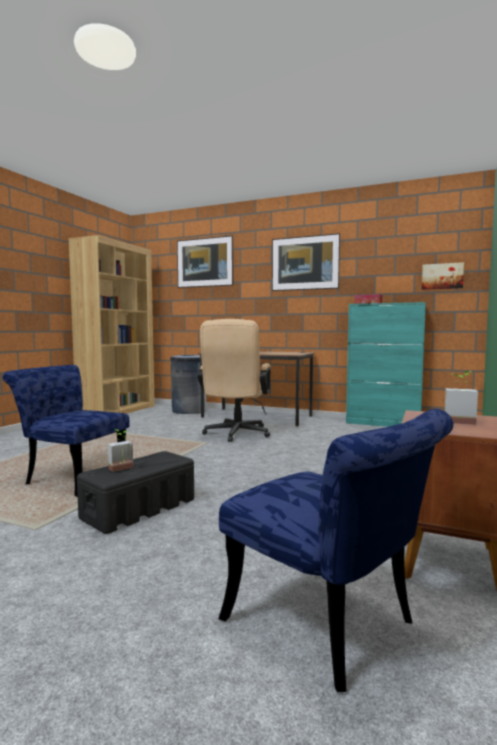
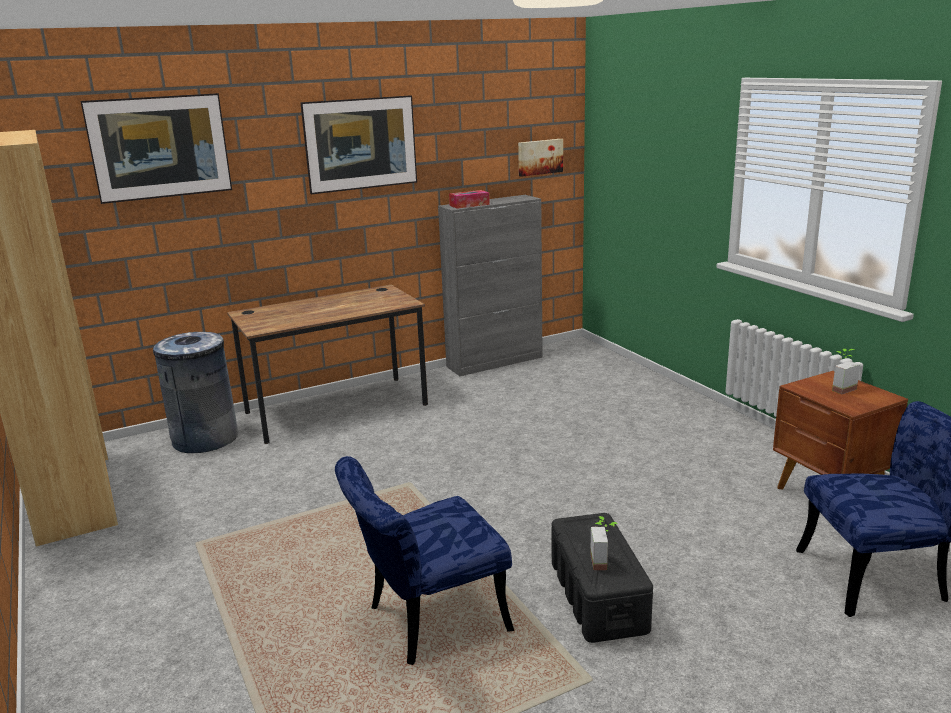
camera: 50 degrees left, 15 degrees up
(235, 434) = (401, 453): beige office chair -> none
(383, 424) = (495, 362): turquoise cabinet -> grey cabinet

